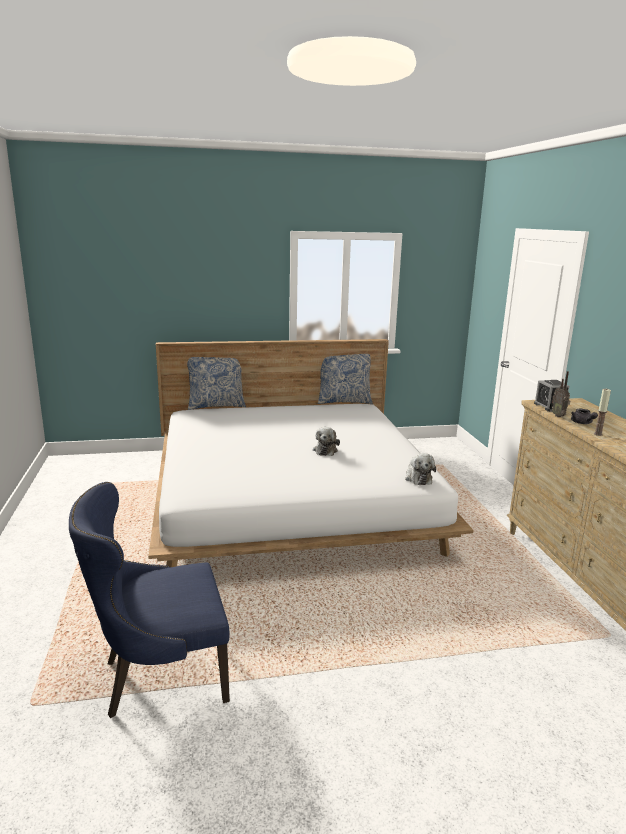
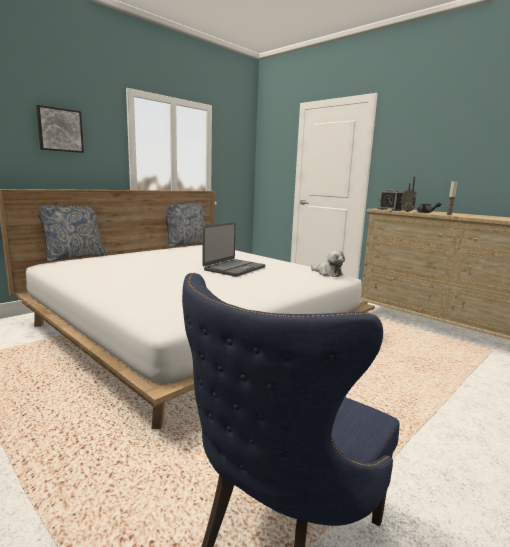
camera: 35 degrees left, 5 degrees down
(219, 282) = (60, 130): none -> picture
(325, 450) = (234, 268): plush toy -> laptop

